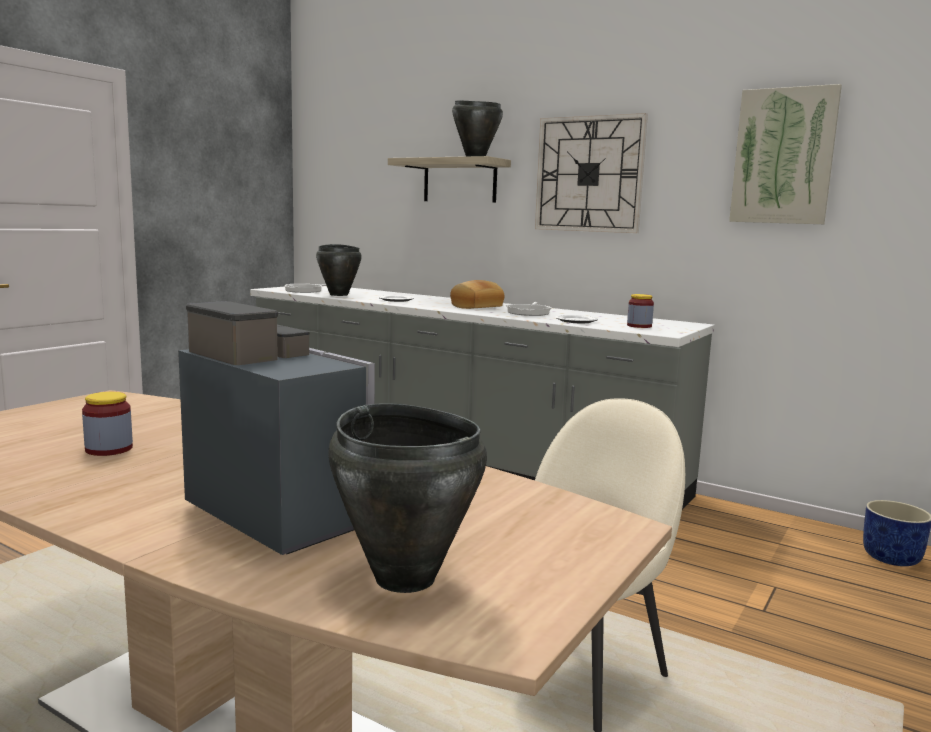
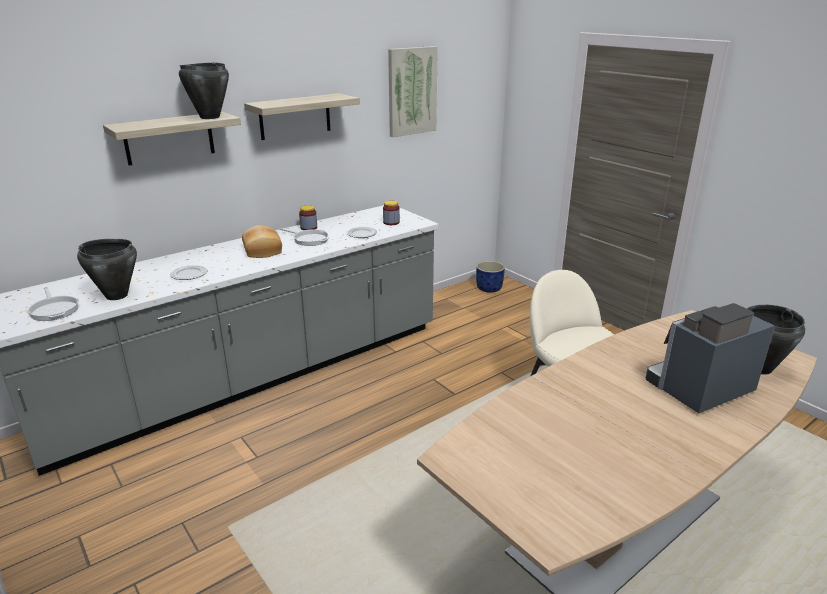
camera: 70 degrees left, 15 degrees up
(109, 449) = (600, 446): jar -> jar (308, 228)
(589, 174) = (295, 116): wall clock -> shelf

